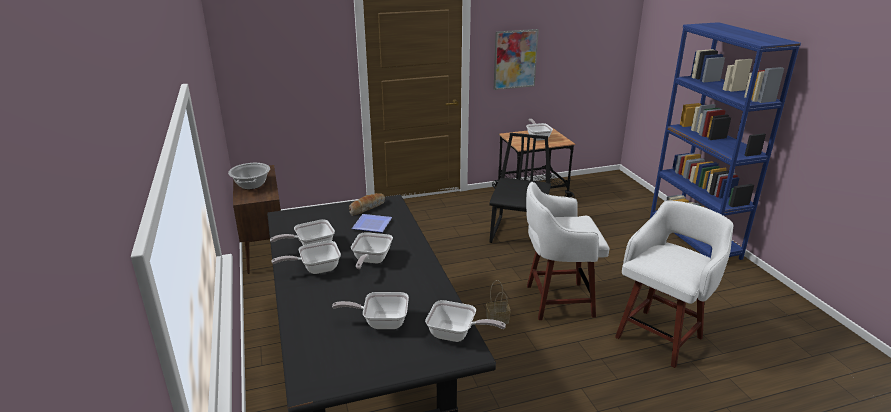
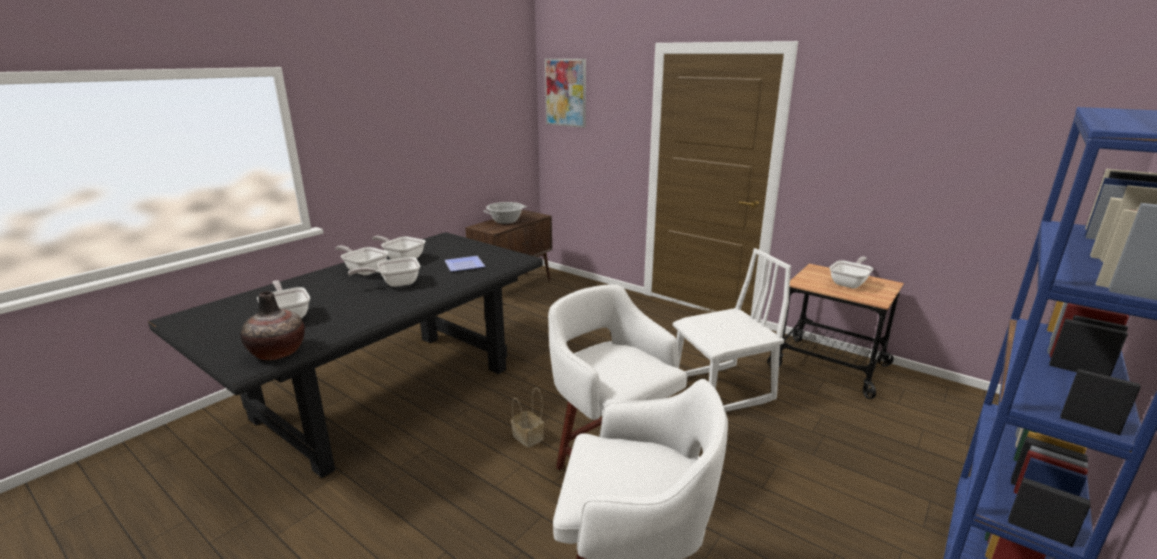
camera: 55 degrees right, 5 degrees down
(367, 208) = (495, 255): bread -> none
(456, 335) = (278, 352): frying pan -> vase
(515, 59) = (854, 162): picture -> picture (566, 92)
(519, 233) = (722, 390): black chair -> white chair

